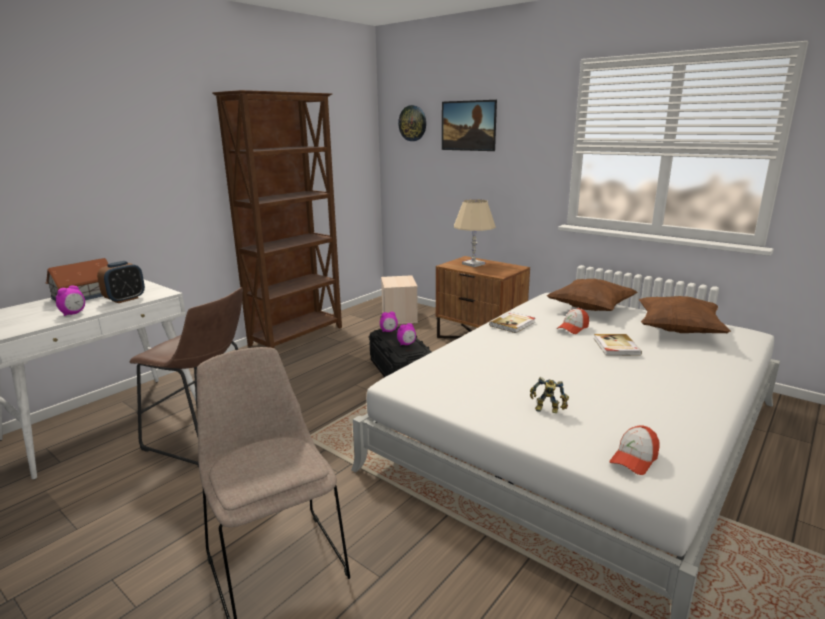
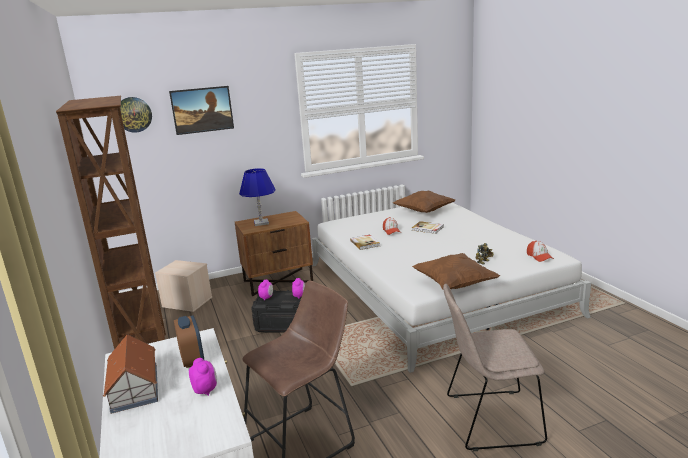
camera: 60 degrees left, 0 degrees up
(473, 264) = (261, 223): beige table lamp -> blue table lamp
(590, 309) = (366, 220): brown pillow -> brown pillow (454, 284)

